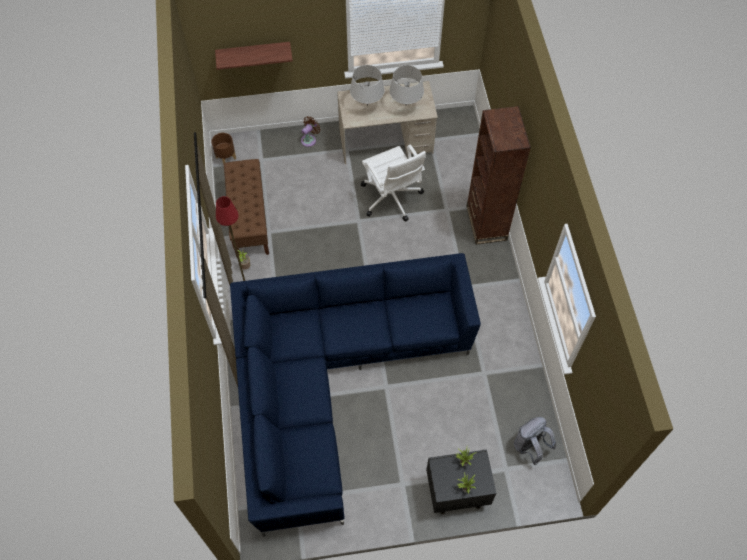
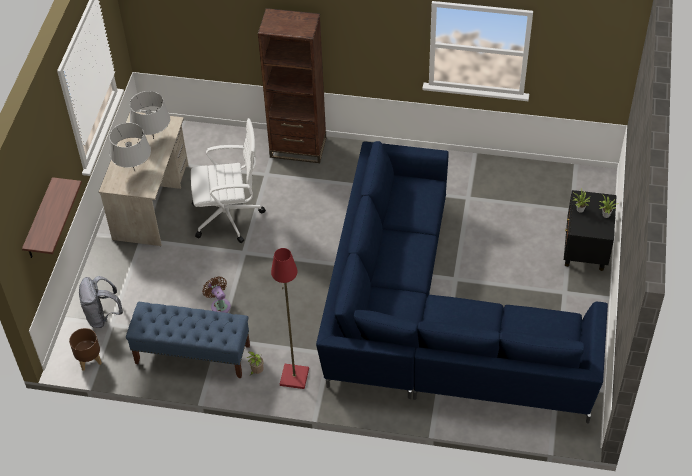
camera: 70 degrees left, 10 degrees down
(249, 219) = (192, 354): brown bench -> blue bench
(309, 139) = (107, 270): brown fan -> brown fan (219, 305)
(530, 447) = (555, 186): grey backpack -> grey backpack (102, 316)

